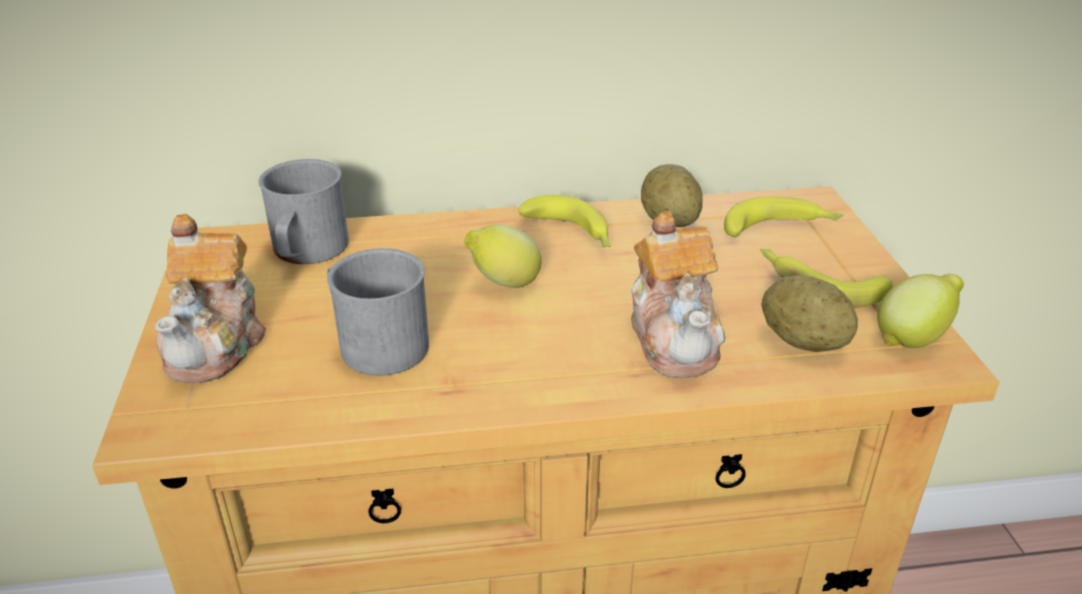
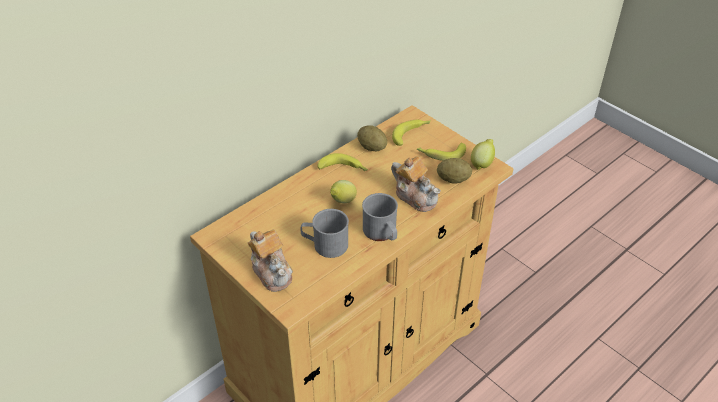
camera: 35 degrees left, 10 degrees up
(307, 252) = (256, 222): grey mug -> grey mug (382, 233)

